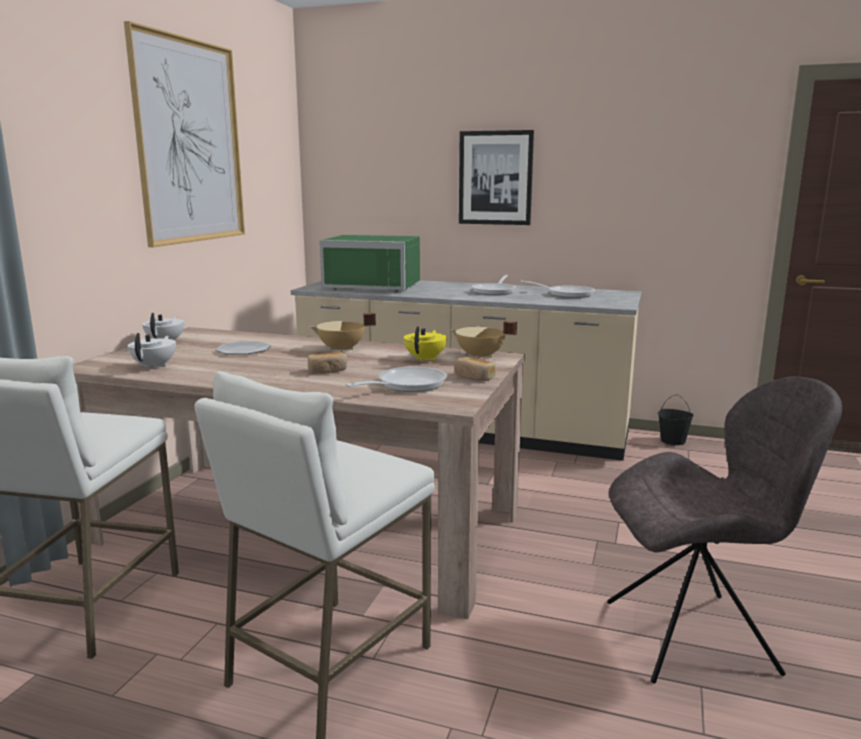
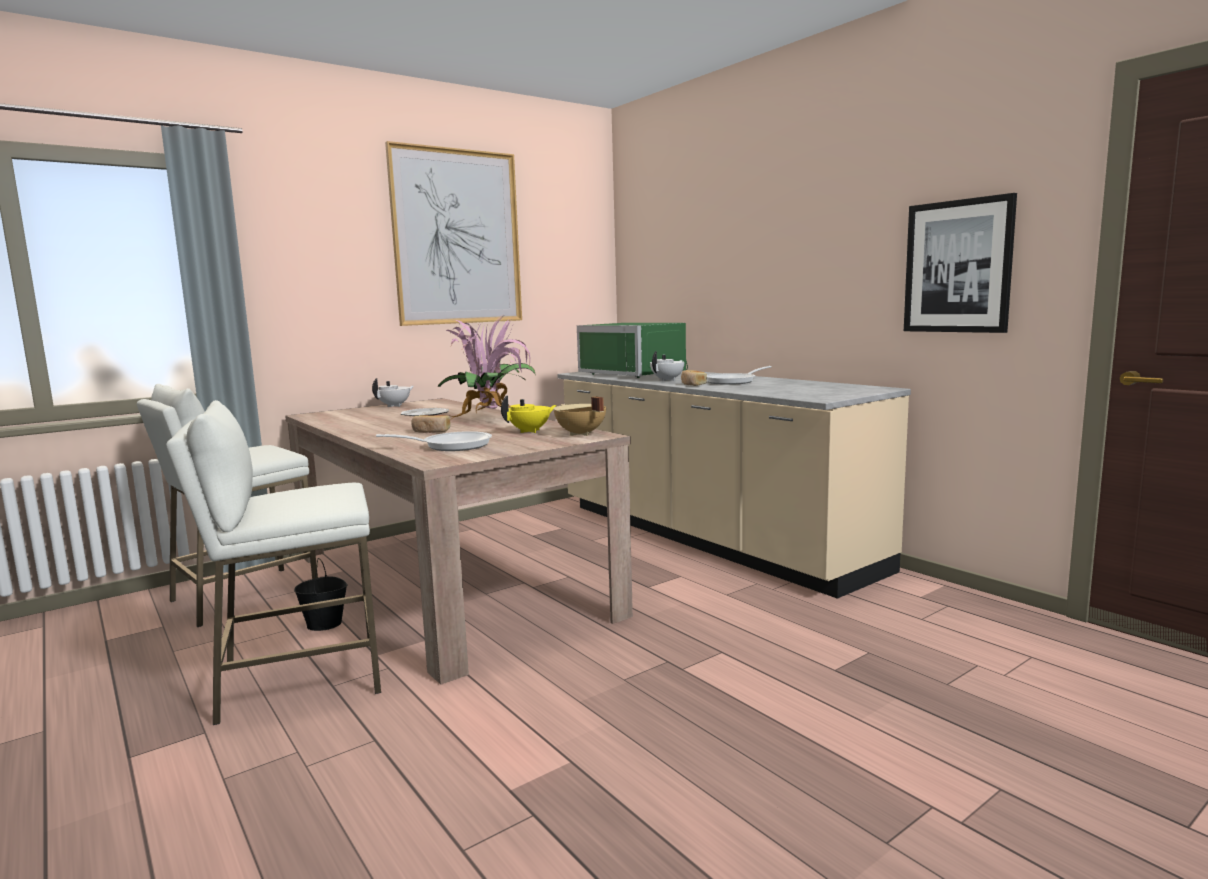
camera: 35 degrees right, 5 degrees down
(155, 366) = (342, 418): white teapot -> white teapot (668, 380)
(341, 350) = (490, 419): beige cooking pot -> potted plant
(474, 377) = (520, 447): bread -> bread (693, 384)
(495, 178) = (765, 256): picture -> picture (958, 266)
(566, 294) = (802, 387): frying pan -> none
(673, 441) = (943, 593): black bucket -> black bucket (325, 624)
(696, 636) = (609, 774): grey chair -> none

